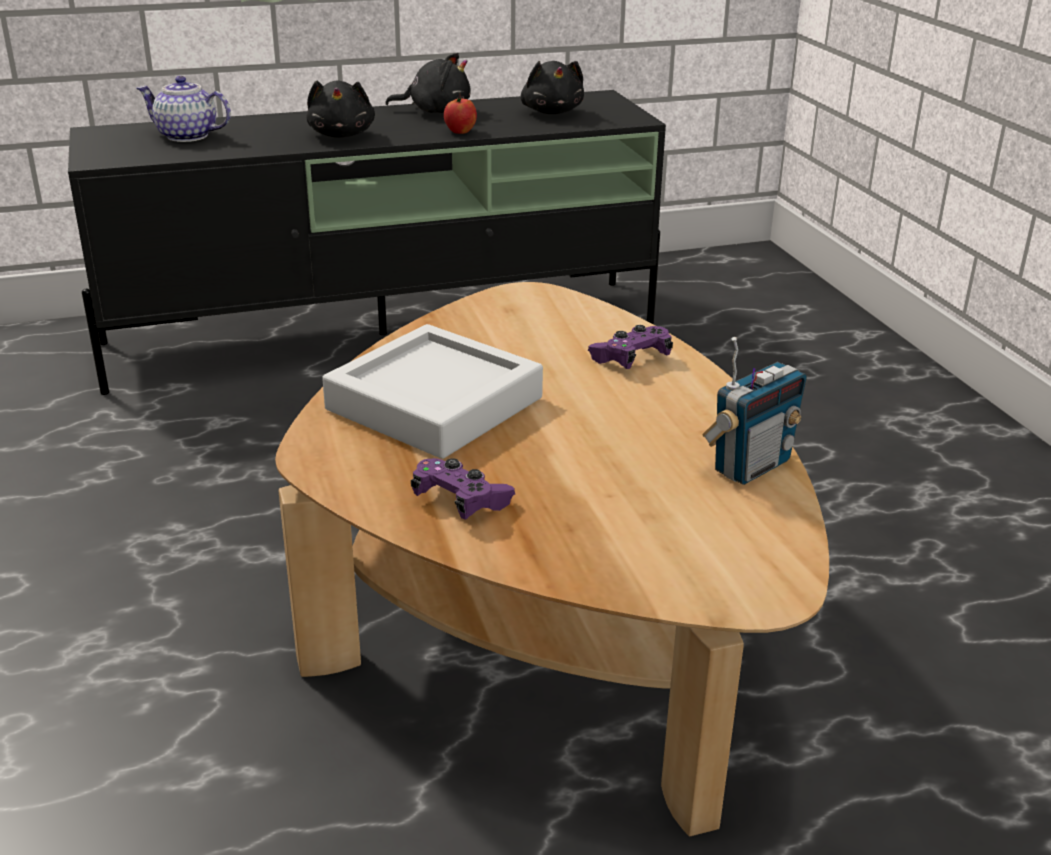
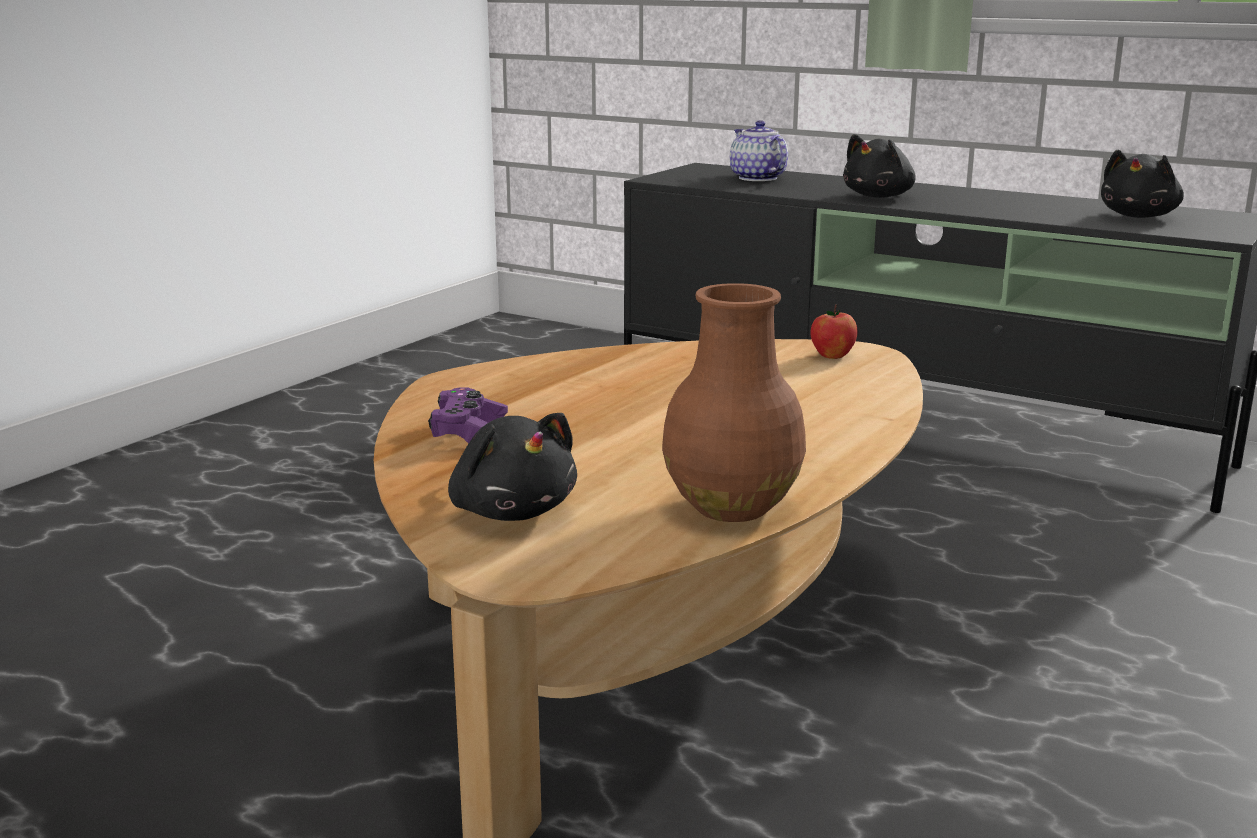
camera: 50 degrees right, 10 degrees down
(434, 404) = (600, 383): grey tray -> none
(435, 111) = (1015, 198): black plush toy -> black plush toy (511, 511)
(460, 131) = (995, 212): apple -> apple (832, 356)
(631, 359) = (830, 413): purple game controller -> none
(750, 466) = (733, 507): radio -> brown vase

